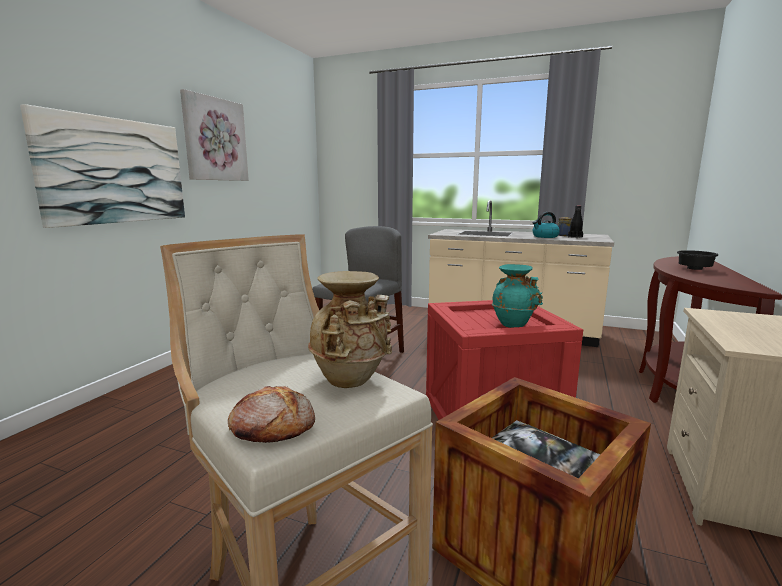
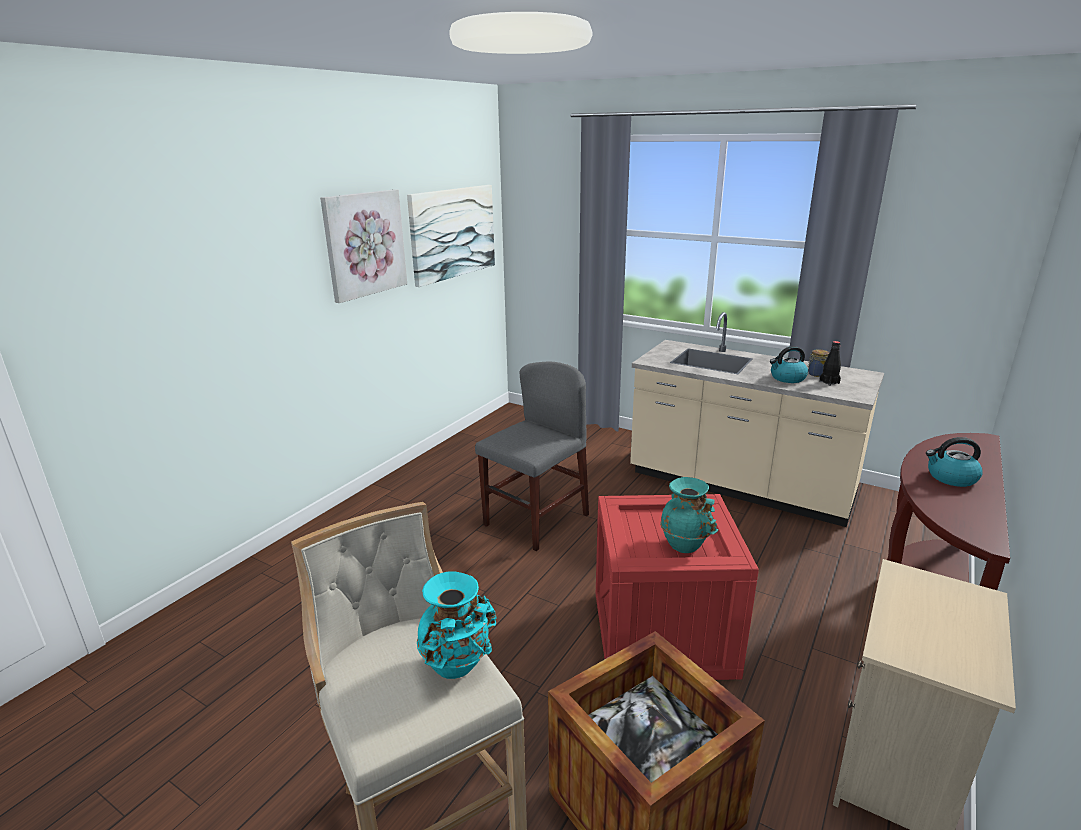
camera: 10 degrees right, 10 degrees up
(115, 171) = (252, 317): picture -> picture (453, 233)
(272, 427) = (377, 726): bread -> none
(352, 380) = (458, 666): beige vase -> turquoise vase
(696, 269) = (951, 478): black bowl -> kettle

